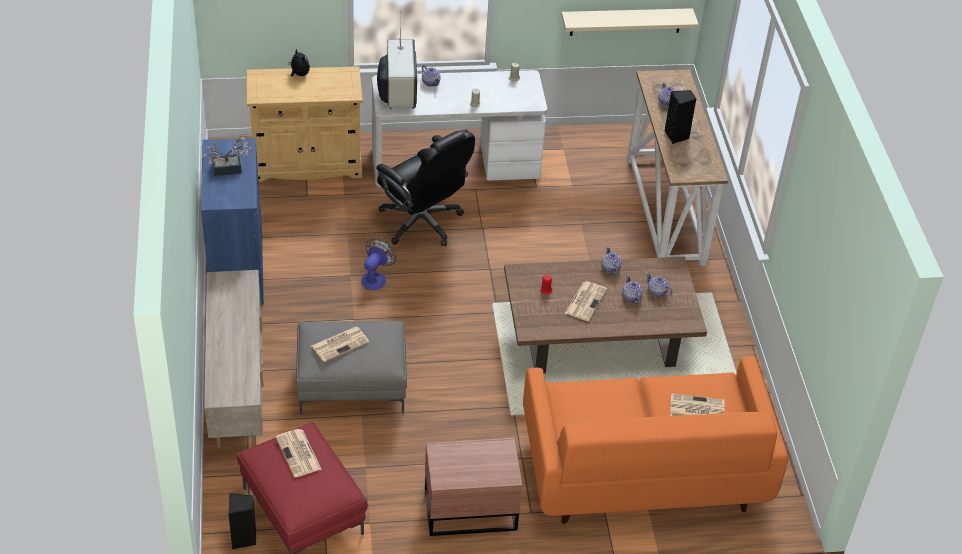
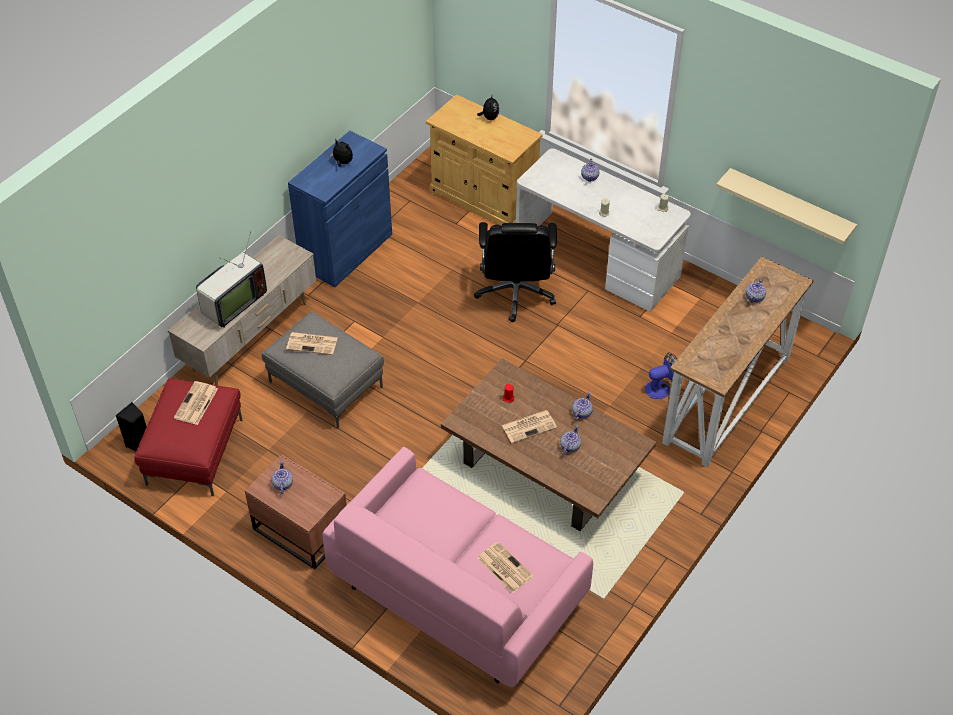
camera: 45 degrees right, 5 degrees up
(231, 168) = (342, 162): potted plant -> plush toy
(375, 278) = (433, 315): fan -> fan (661, 388)
(397, 92) = (554, 171): television -> television (232, 304)
(643, 470) = (457, 592): orange sofa -> pink sofa
(657, 292) = (596, 456): teapot -> teapot (282, 484)
(677, 136) = (726, 331): black speaker -> none

